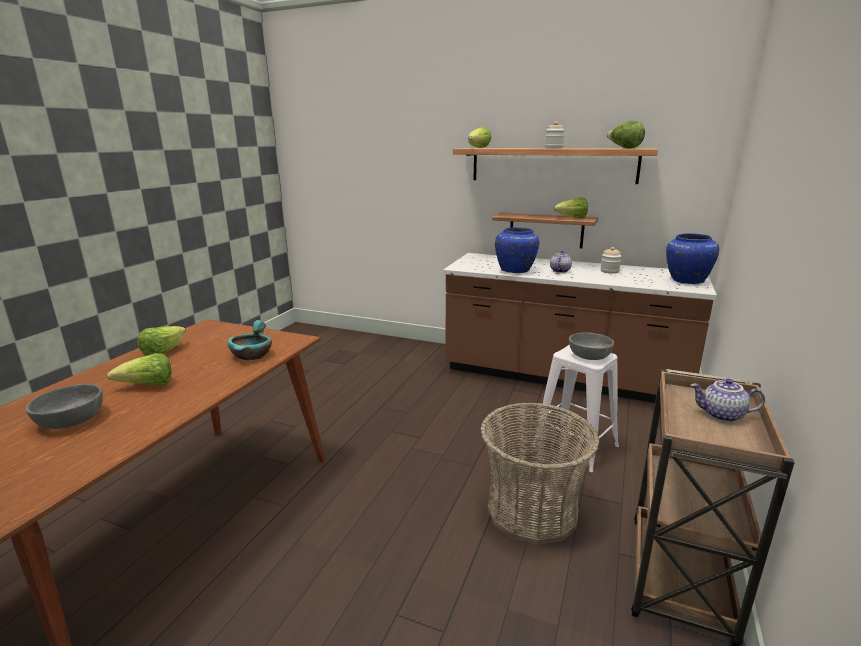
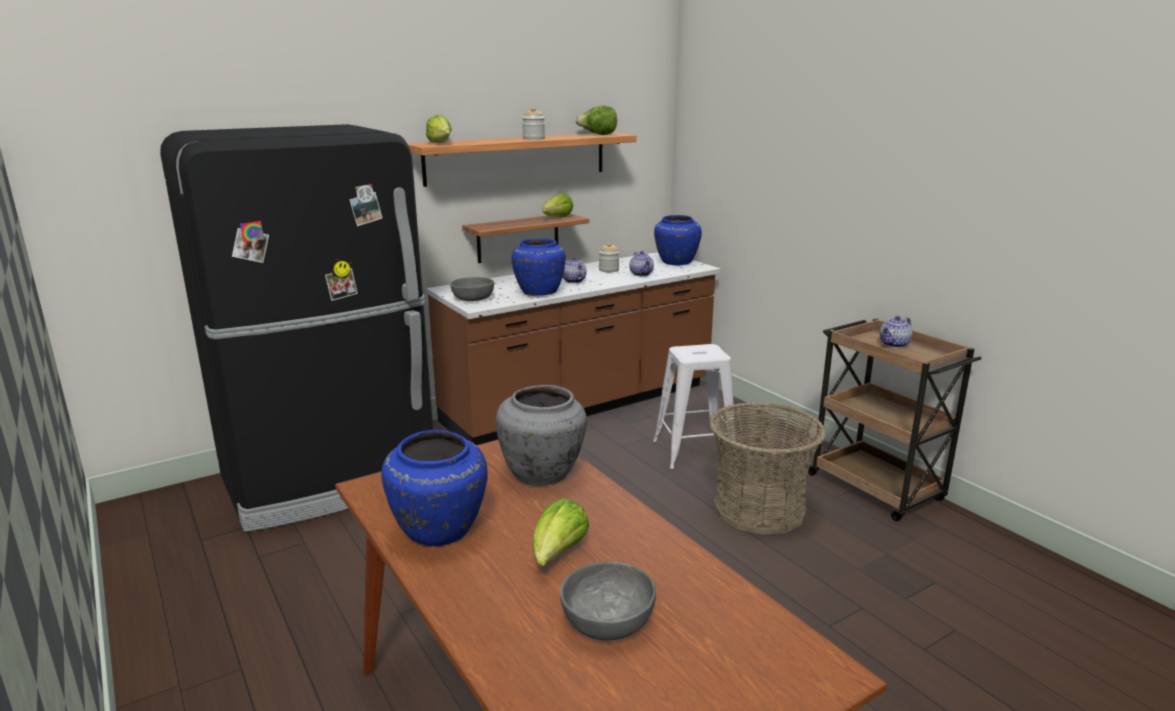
camera: 55 degrees left, 0 degrees up
(164, 352) = (439, 532): lettuce -> blue vase
(252, 355) = (543, 474): turquoise bowl -> grey vase
(371, 351) = (332, 478): none -> black fridge
(589, 355) = (704, 351): grey bowl -> grey bowl (472, 298)
(625, 280) = (642, 274): none -> teapot

